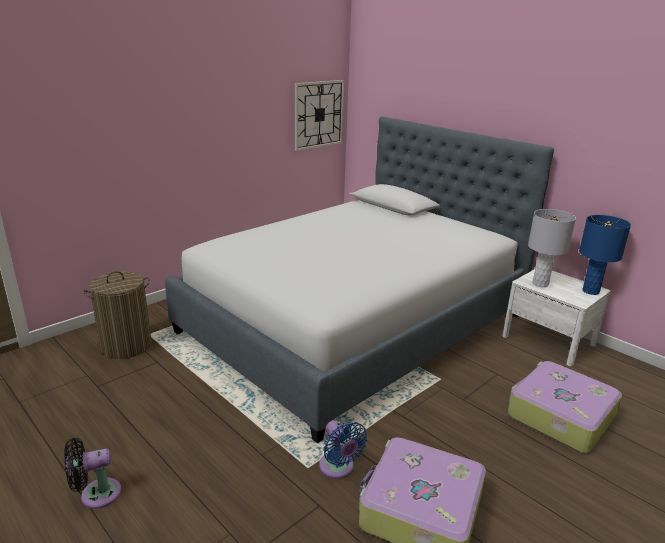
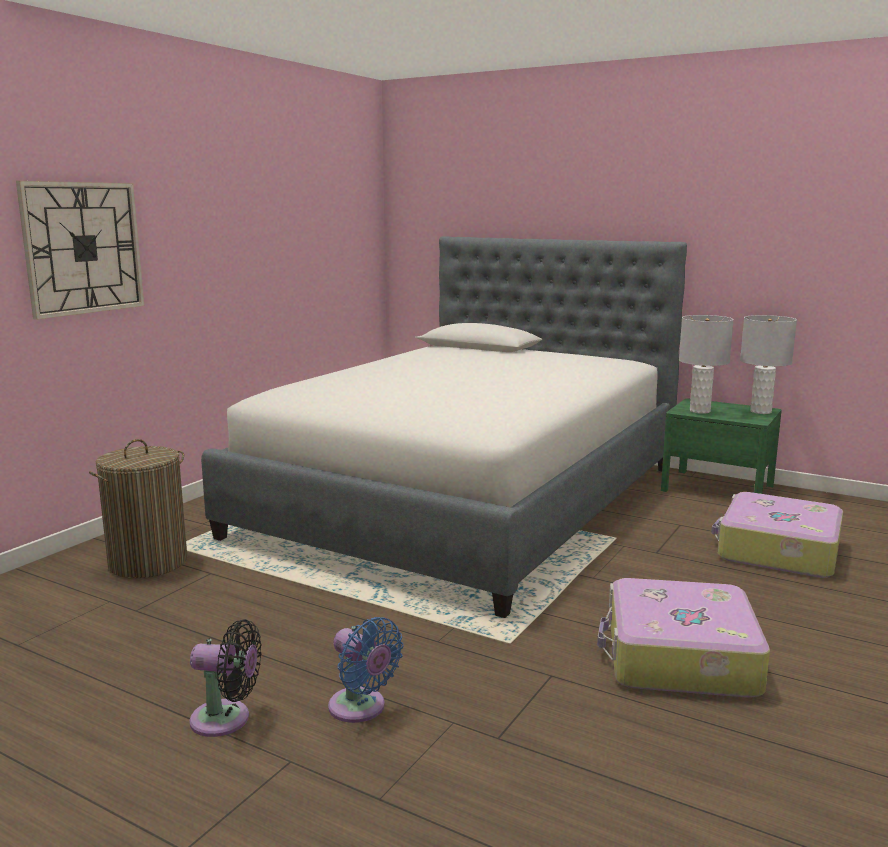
camera: 15 degrees left, 10 degrees down
(96, 494) = (226, 719): black fan -> black fan turned 135 degrees counterclockwise
(318, 114) = (353, 240): wall clock -> wall clock (83, 248)
(338, 468) = (549, 638): blue fan -> blue fan (361, 708)
(548, 340) = (717, 488): white nightstand -> green nightstand
(590, 291) = (760, 411): blue table lamp -> grey table lamp

